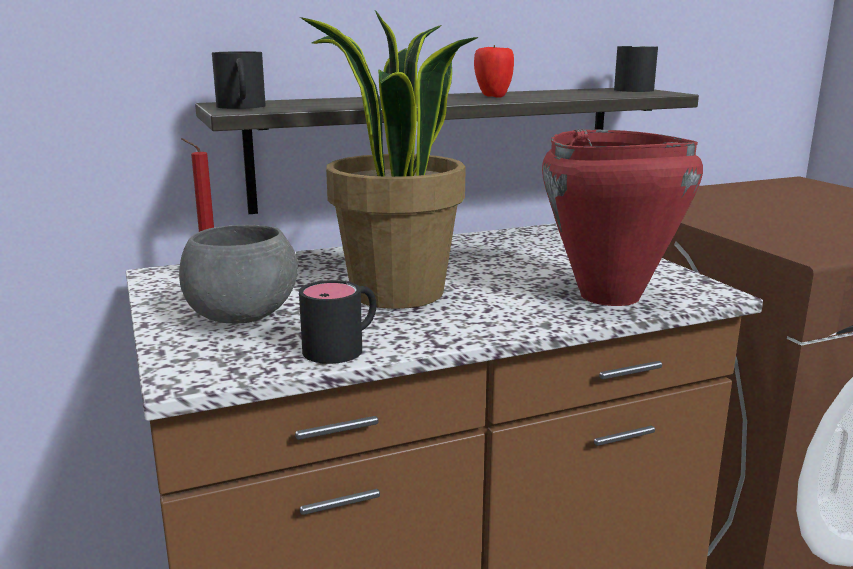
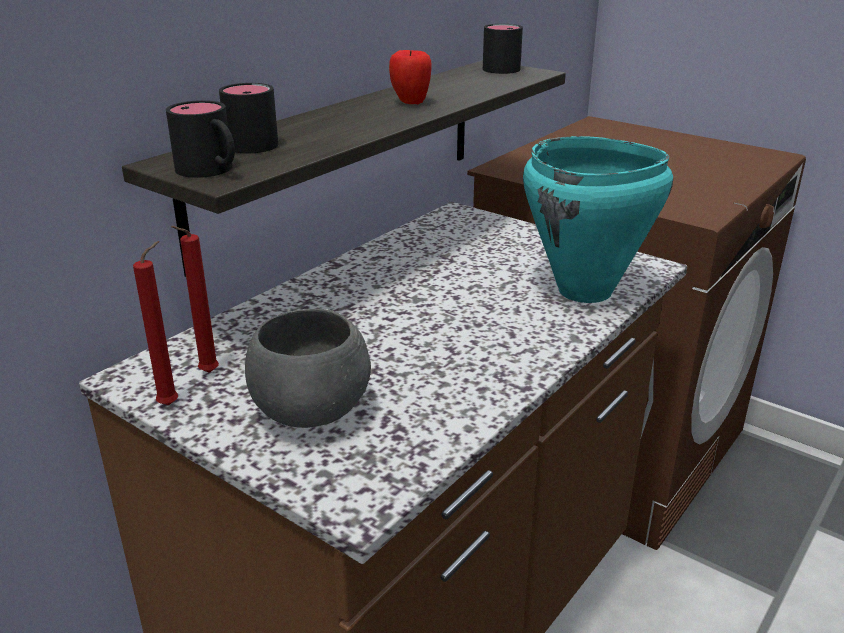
camera: 30 degrees left, 10 degrees up
(159, 292) = (172, 404): none -> red candle
(343, 346) = (450, 416): black mug -> black mug (257, 141)
(396, 293) = (413, 336): potted plant -> none
(609, 296) = (585, 291): red cooking pot -> turquoise cooking pot

